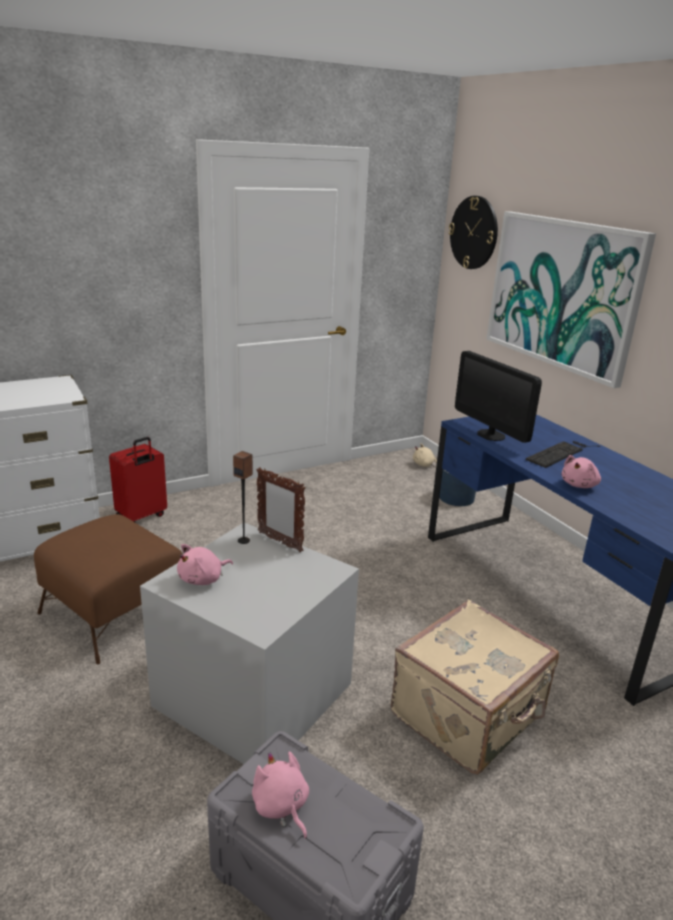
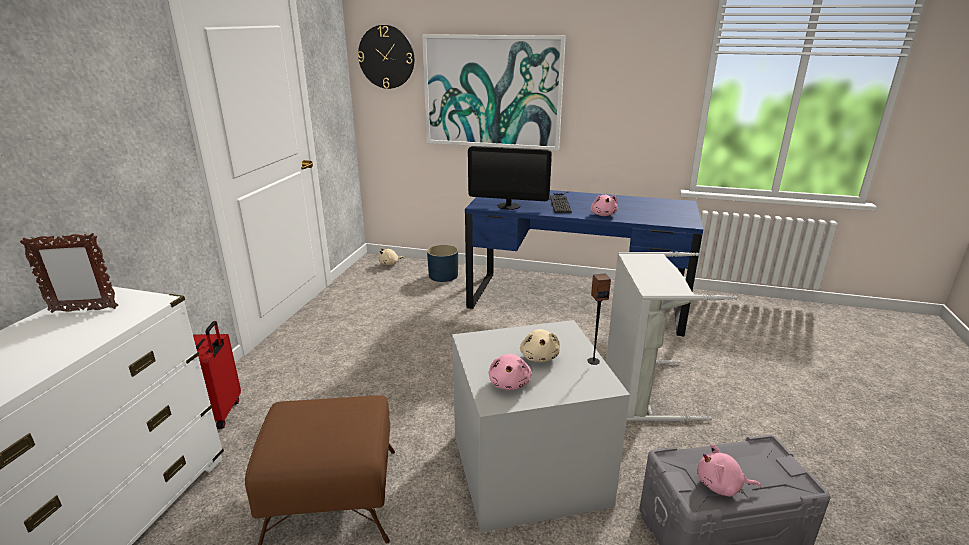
camera: 45 degrees left, 0 degrees up
(244, 540) = (479, 344): speaker -> speaker (593, 361)
(264, 576) = (539, 357): none -> beige plush toy
(279, 542) = (501, 332): picture frame -> picture frame (83, 310)
(470, 716) = (641, 390): beige suitcase -> grey laundry basket

